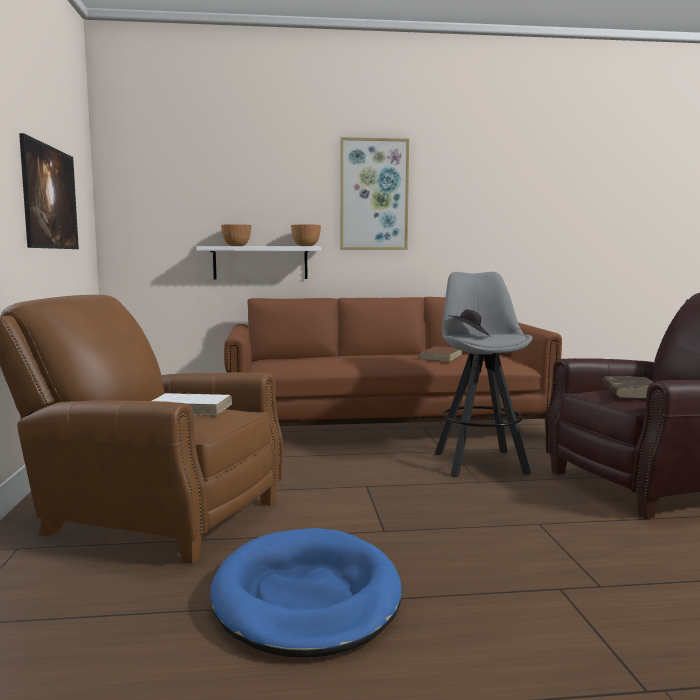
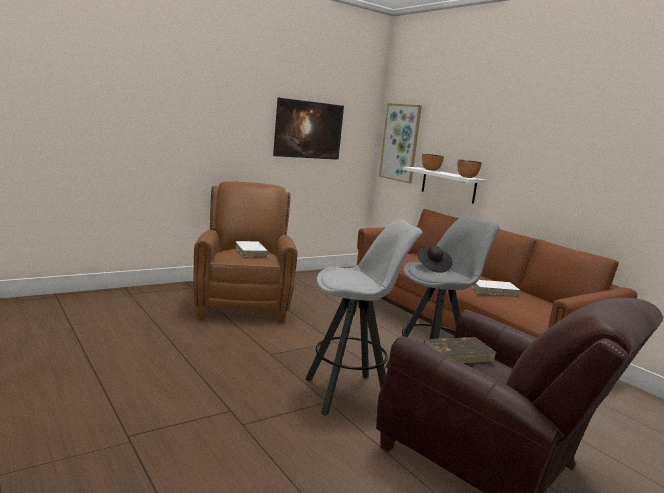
camera: 60 degrees right, 5 degrees up
(306, 598) = (180, 345): blue dog bed -> none
(374, 194) = (532, 141): picture -> picture (400, 142)
(440, 357) = (494, 290): brown book -> white book
(521, 508) = (350, 394): none -> grey stool

